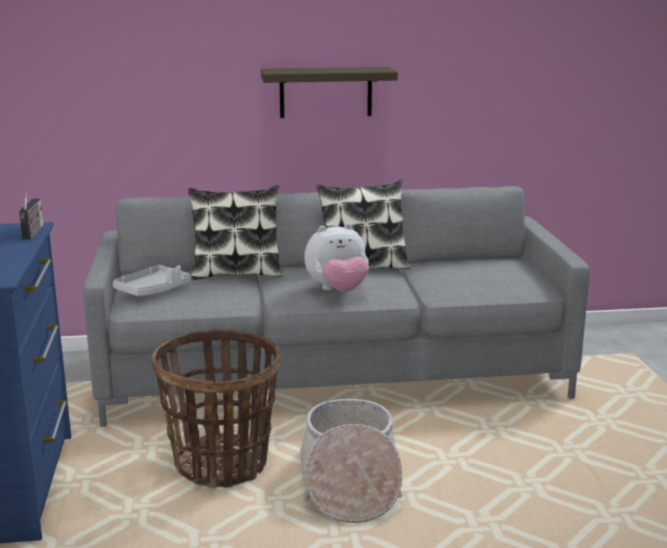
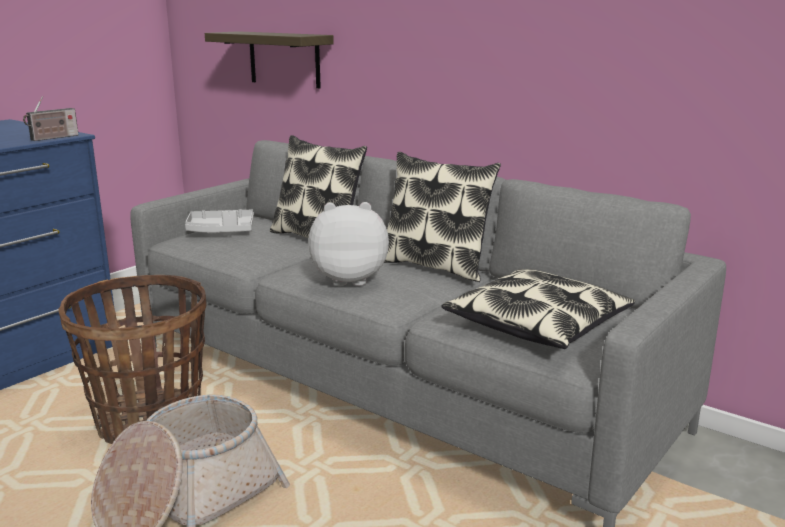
camera: 45 degrees right, 0 degrees up
(325, 92) = (468, 44): shelf -> shelf (284, 59)
(338, 291) = (349, 279): plush toy -> plush toy turned 150 degrees clockwise
(490, 280) = (537, 324): none -> pillow

